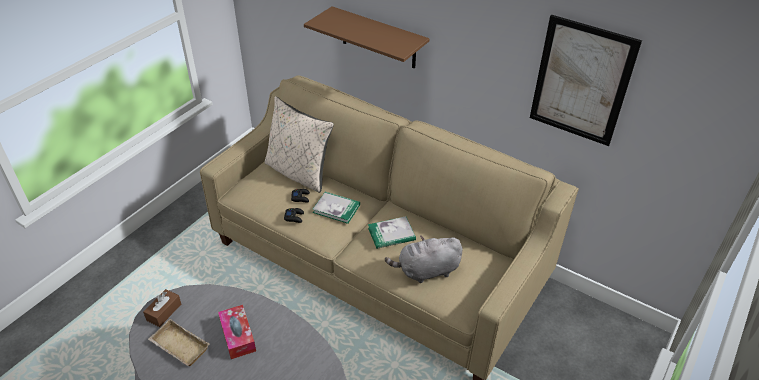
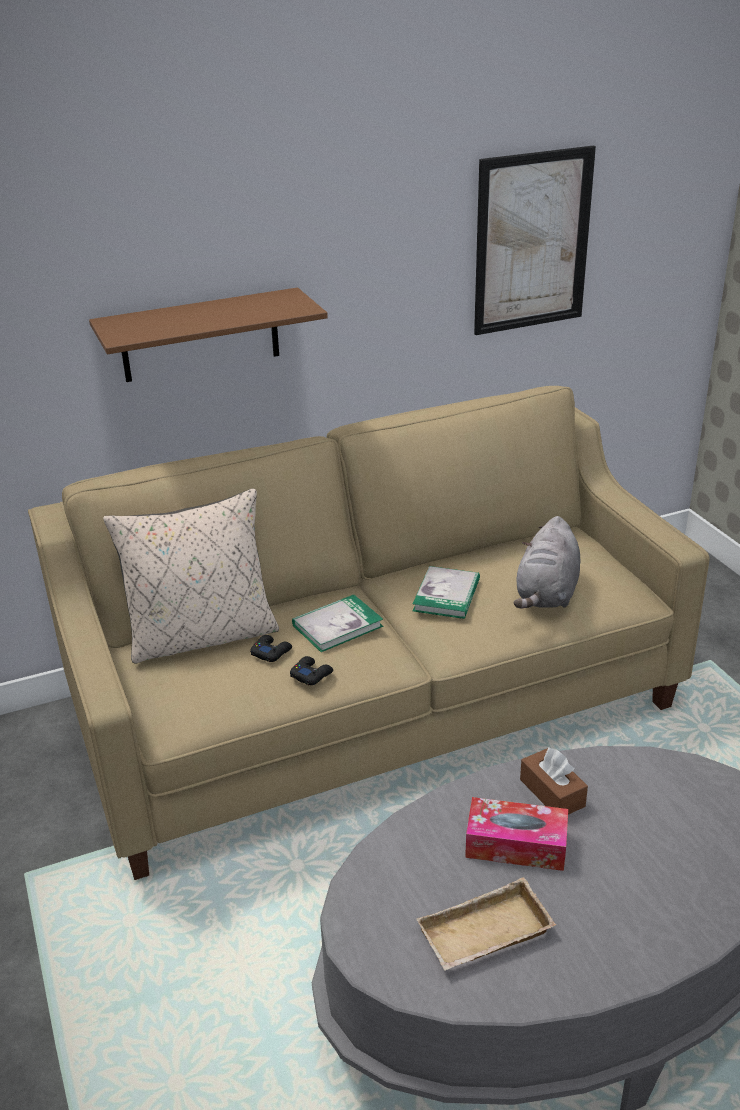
camera: 55 degrees left, 10 degrees down
(164, 312) = (378, 932): brown tissue box -> brown tissue box (552, 793)

